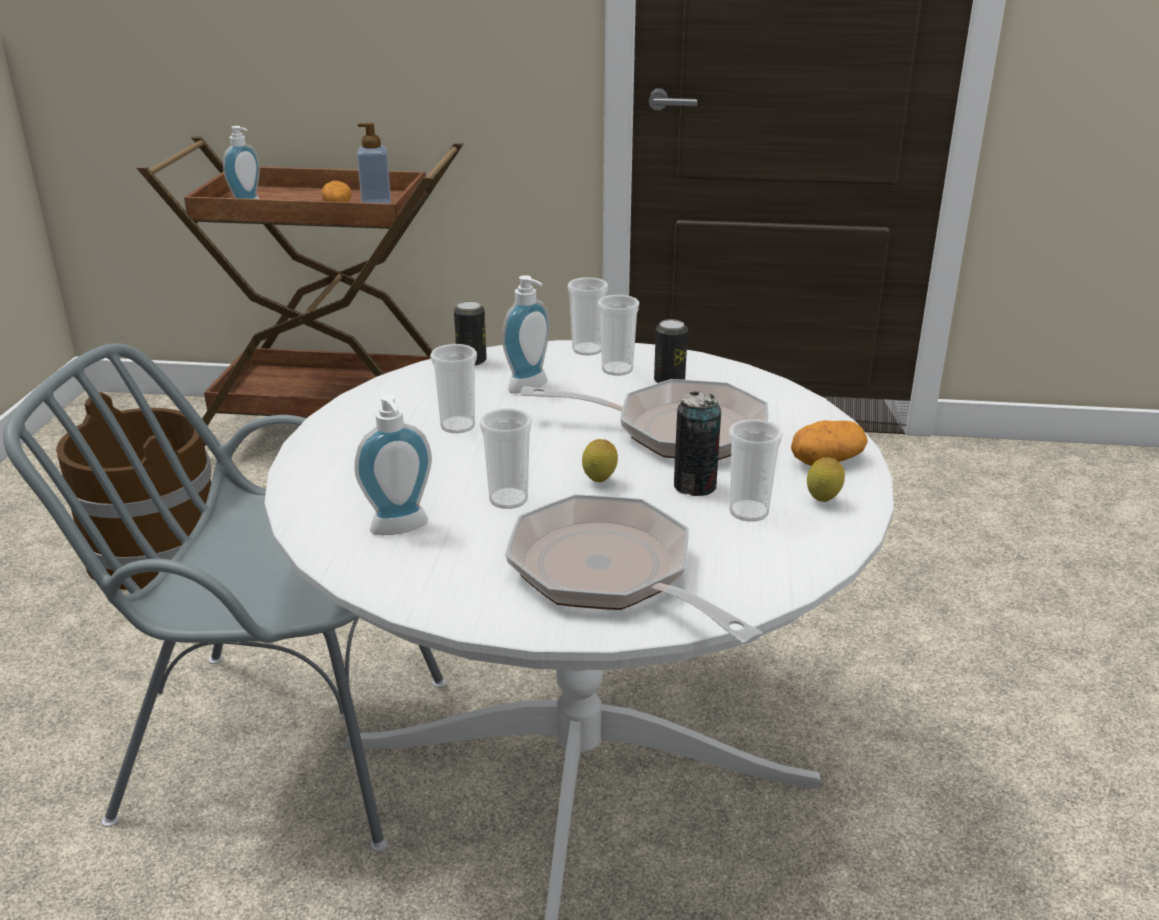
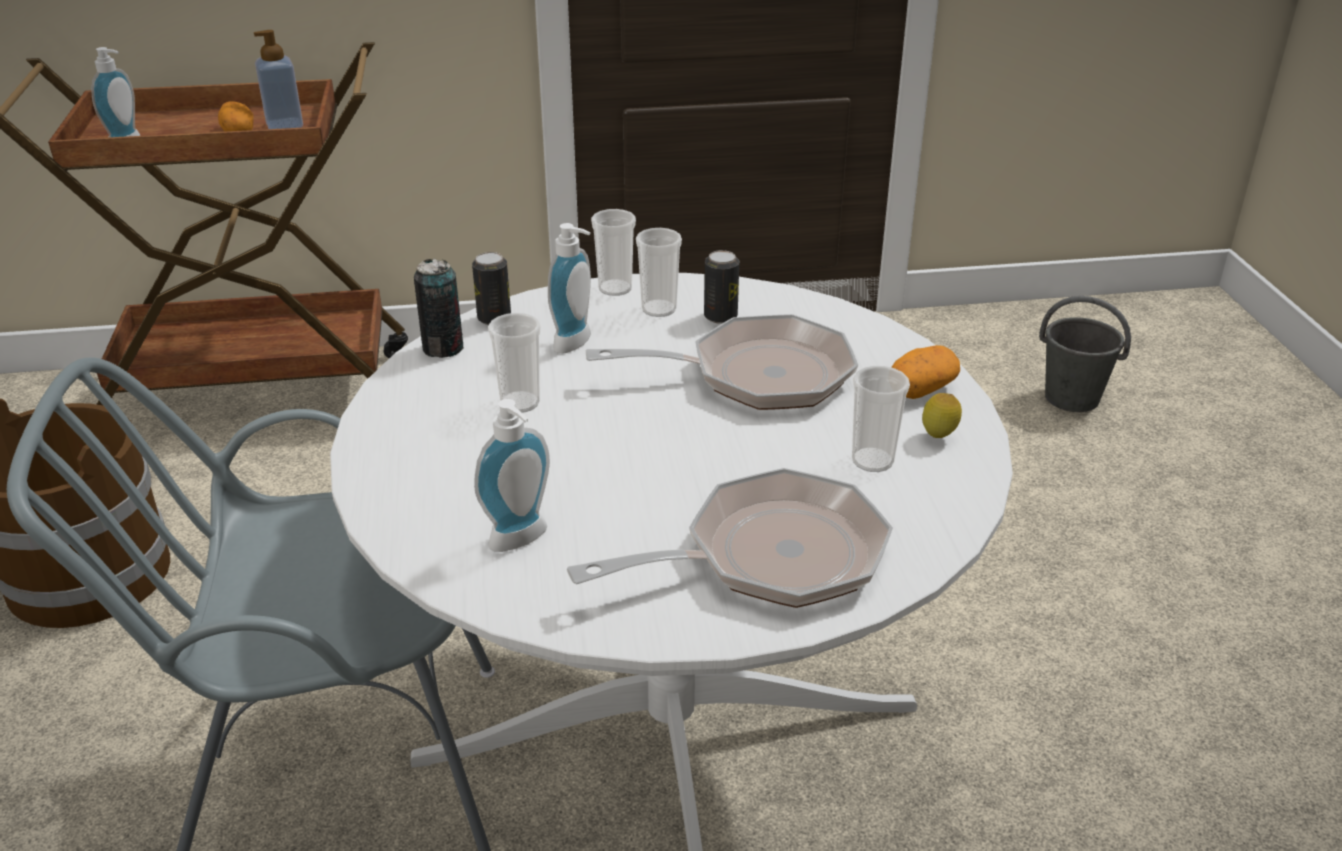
camera: 15 degrees left, 5 degrees up
(508, 499) = (620, 485): cup -> none
(599, 482) = (706, 449): lemon -> none
(610, 574) = (769, 557): frying pan -> frying pan turned 120 degrees clockwise
(695, 486) = (805, 439): can -> can (443, 348)
(1078, 534) = (1073, 398): none -> grey bucket

